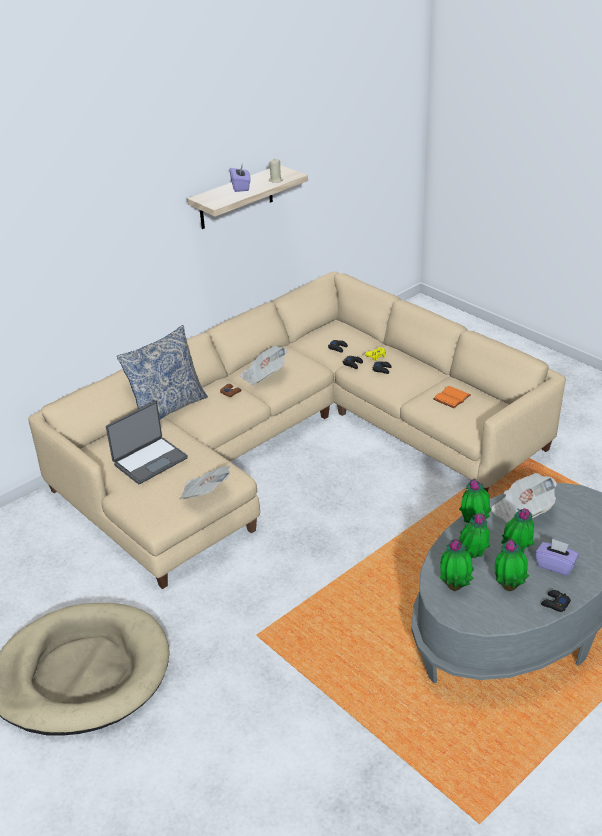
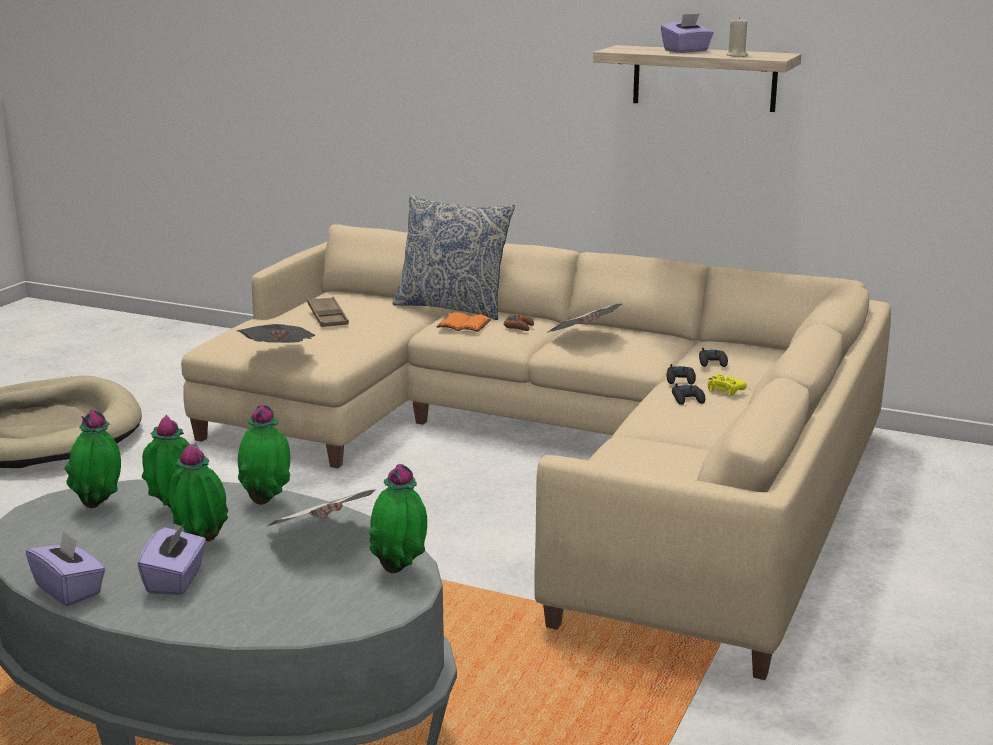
camera: 65 degrees right, 15 degrees down
(150, 461) = (327, 317): laptop -> brown tray
(452, 398) = (658, 459): orange book -> orange book (462, 325)
(509, 586) = (108, 547): potted plant -> potted plant (400, 570)
(555, 603) = (69, 590): black game controller -> purple tissue box

